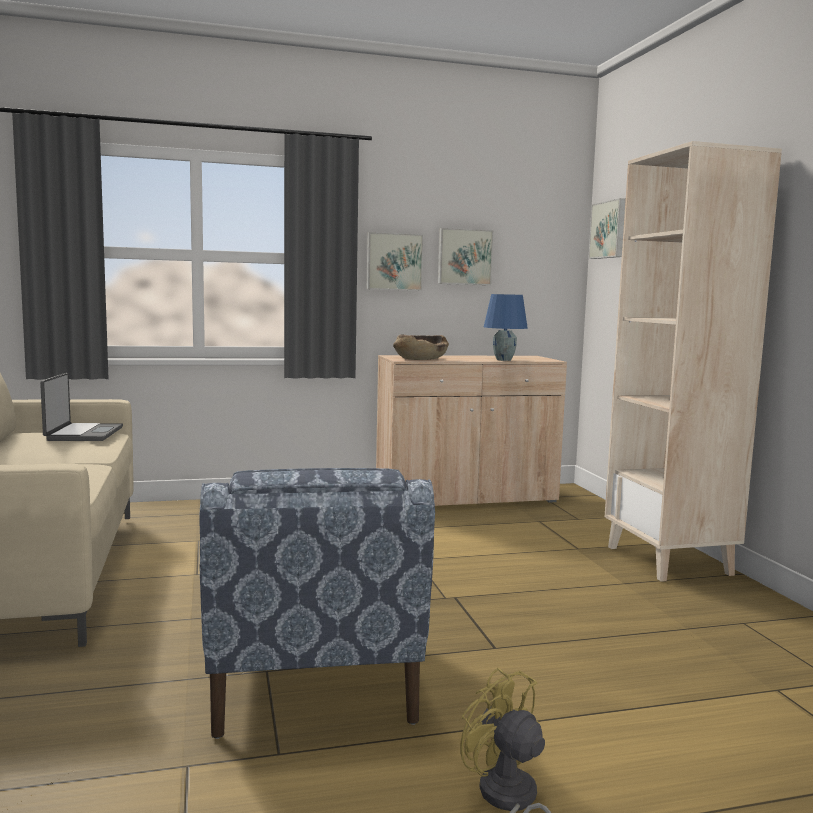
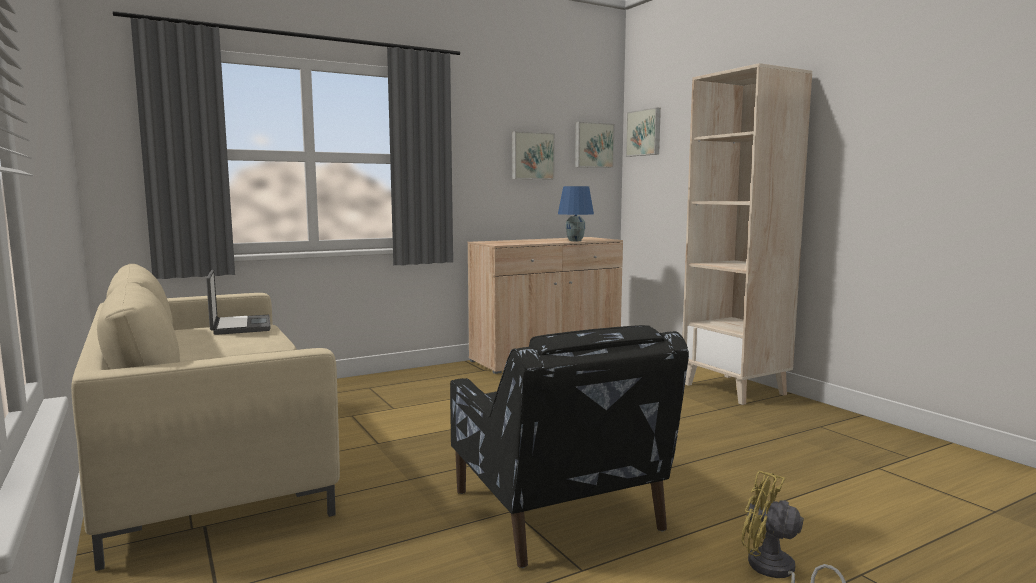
camera: 15 degrees left, 0 degrees up
(312, 681) = (557, 513): blue armchair -> black armchair
(394, 262) = (477, 160): picture -> picture (593, 145)
(421, 359) = (511, 243): brown bowl -> none

